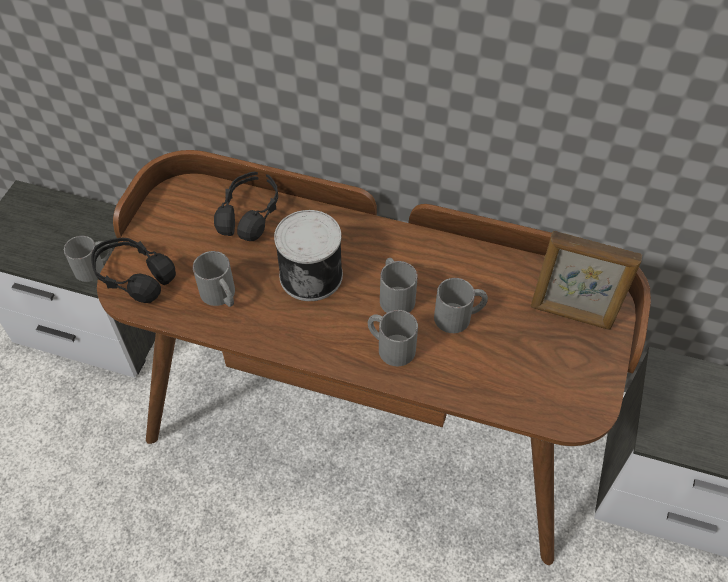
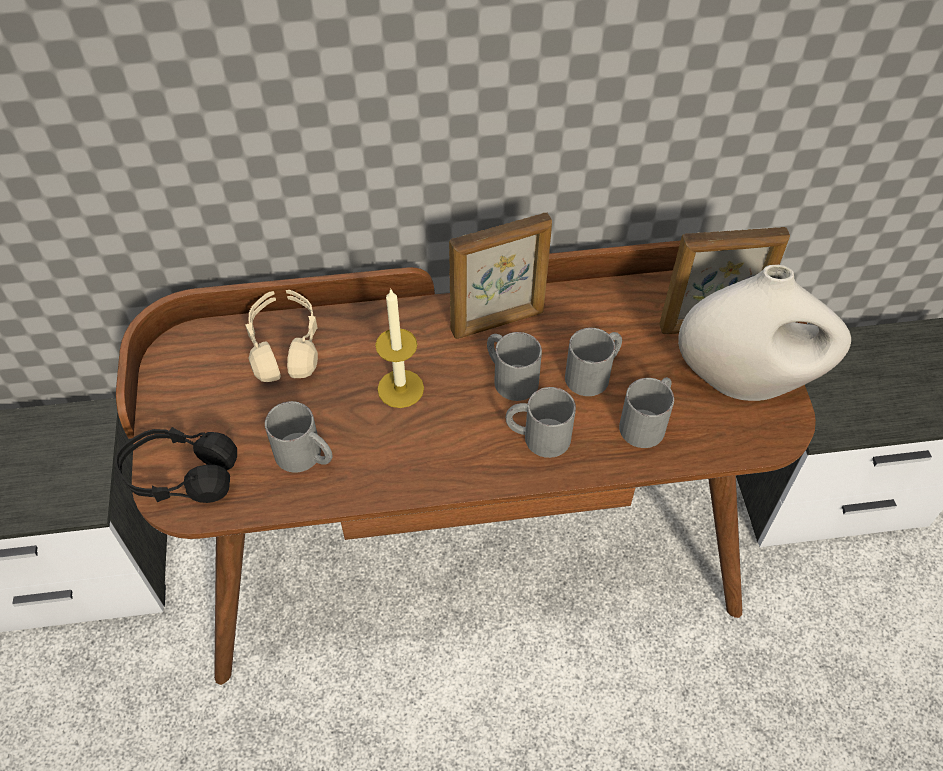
camera: 25 degrees left, 0 degrees up
(95, 267) = (83, 489): grey mug -> grey mug (647, 421)
(250, 214) = (285, 346): black headphones -> beige headphones
(311, 274) = (400, 388): can -> candle
(409, 252) = (498, 322): none -> picture frame
(578, 368) = (747, 381): none -> white vase

